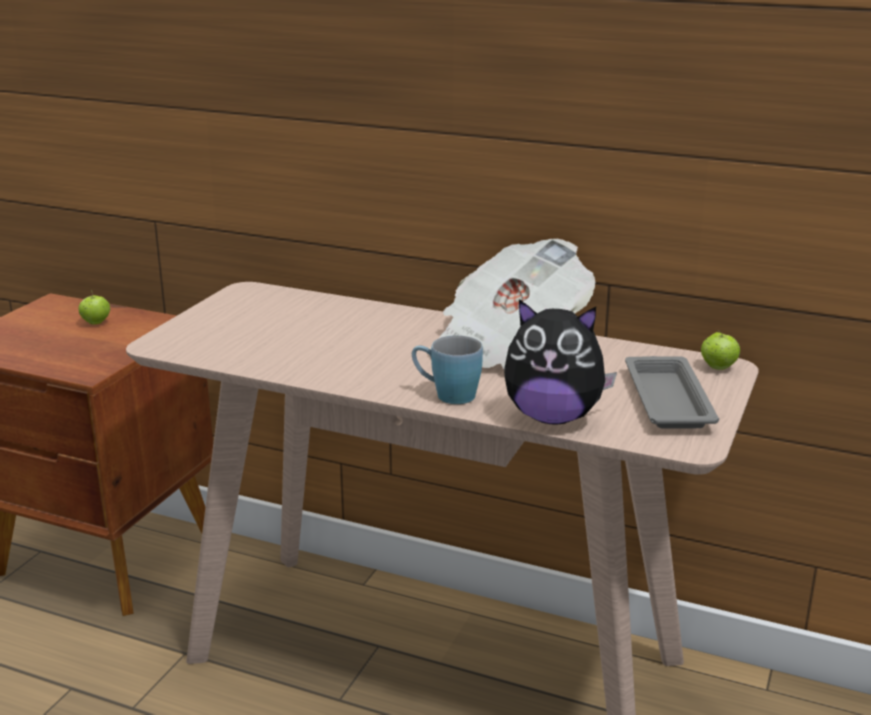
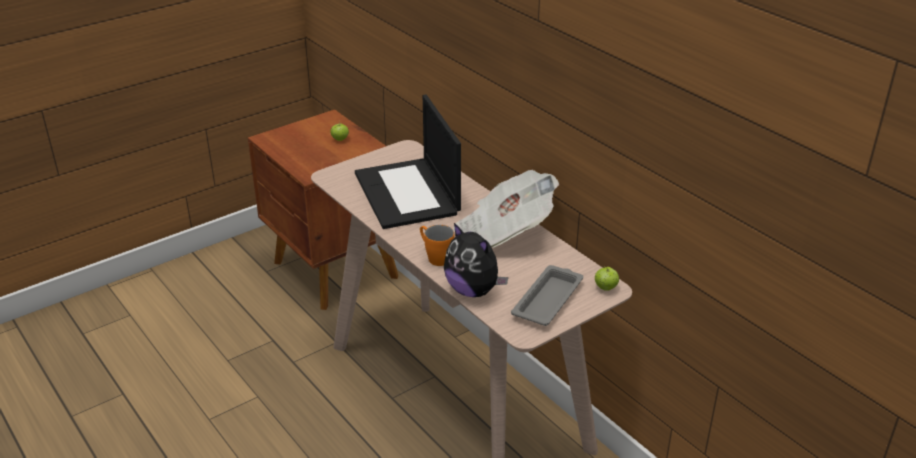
camera: 30 degrees right, 10 degrees up
(313, 336) = (408, 194): none -> laptop
(446, 395) = (435, 257): blue mug -> orange mug

